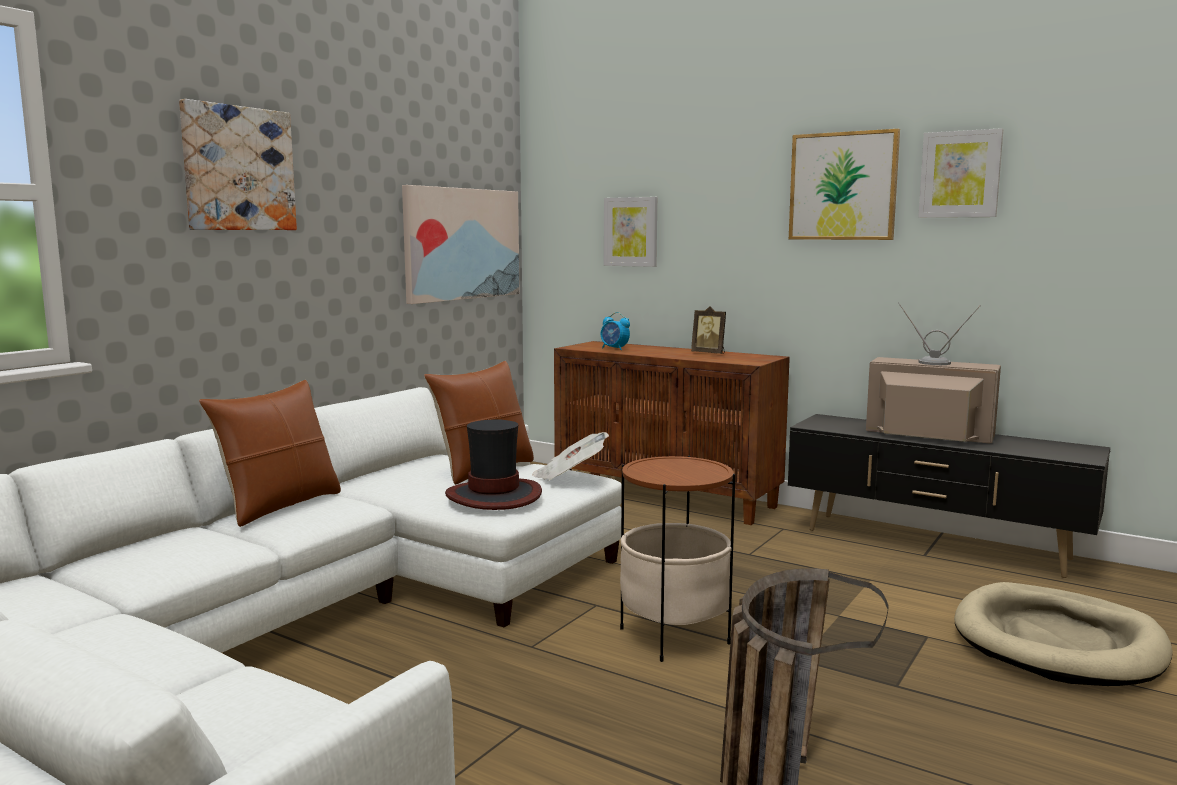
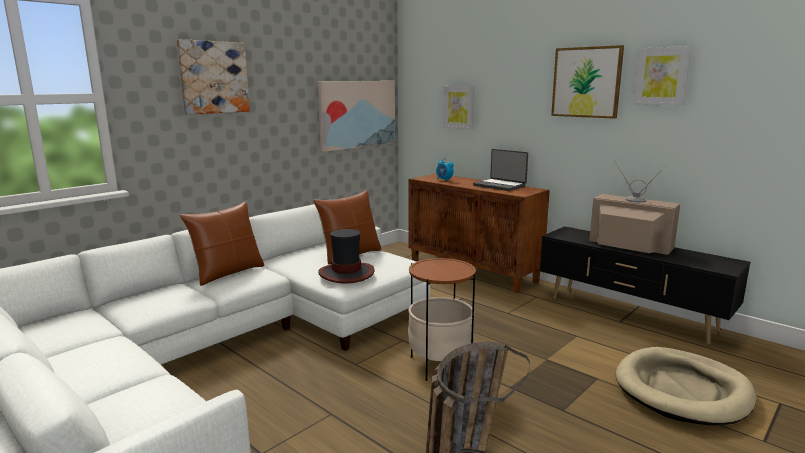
camera: 10 degrees right, 5 degrees up
(569, 476) = (397, 262): newspaper -> none
(709, 353) = (500, 186): picture frame -> laptop

